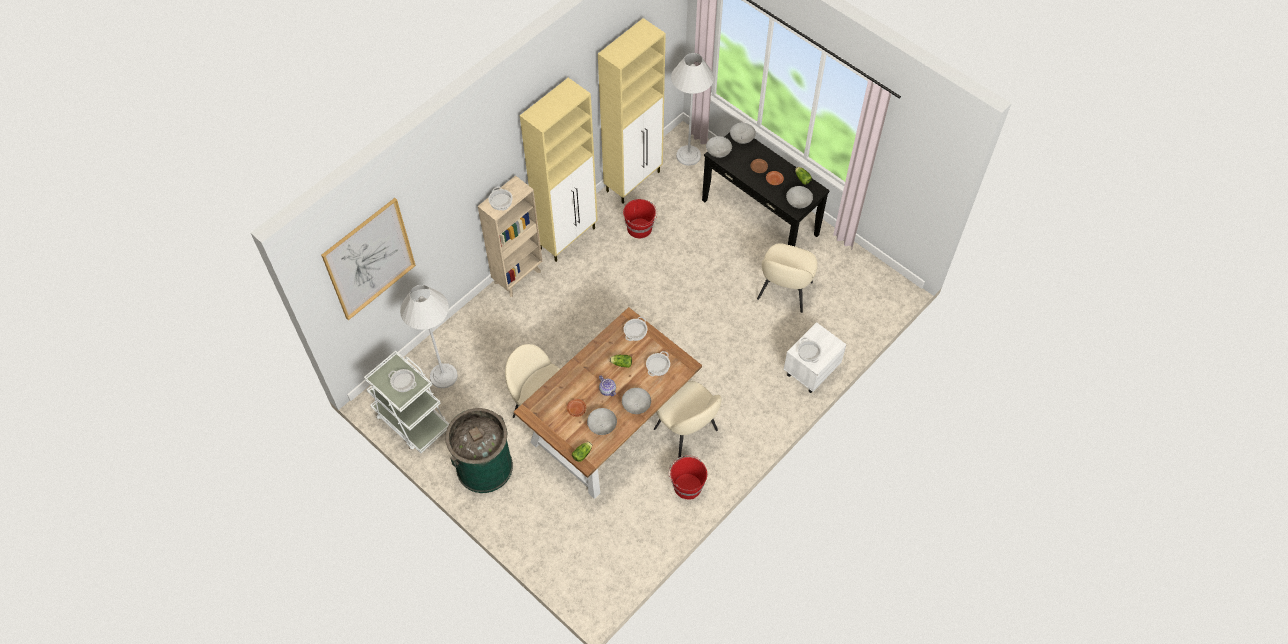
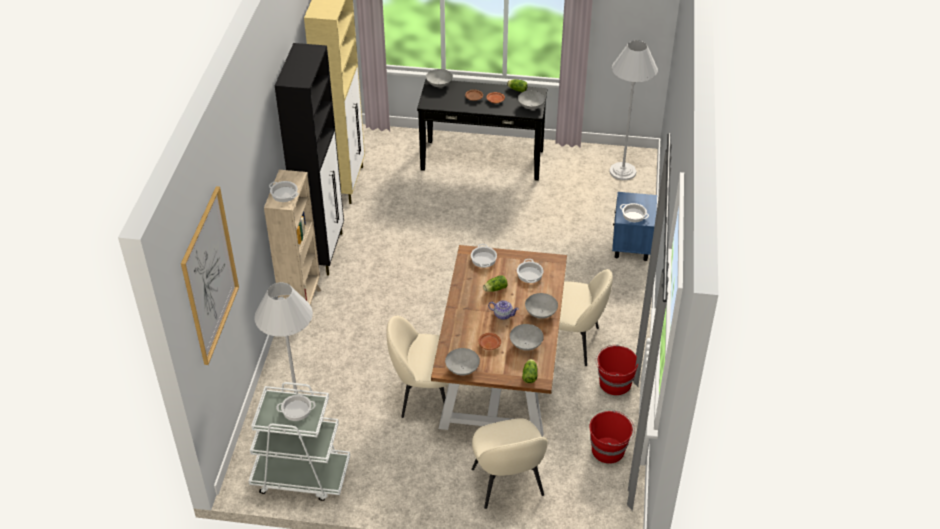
camera: 35 degrees left, 15 degrees down
(484, 467) = (412, 474): green trash can -> none
(568, 238) = (323, 252): beige cabinet -> black cabinet
(640, 228) = (384, 214): red bucket -> red bucket (608, 450)
(688, 155) = (378, 144): white floor lamp -> white floor lamp (623, 171)
(718, 152) = (428, 102): grey bowl -> grey bowl (462, 369)
(784, 292) = (554, 201): beige chair -> beige chair (508, 484)
(810, 371) = (631, 246): white nightstand -> blue nightstand

